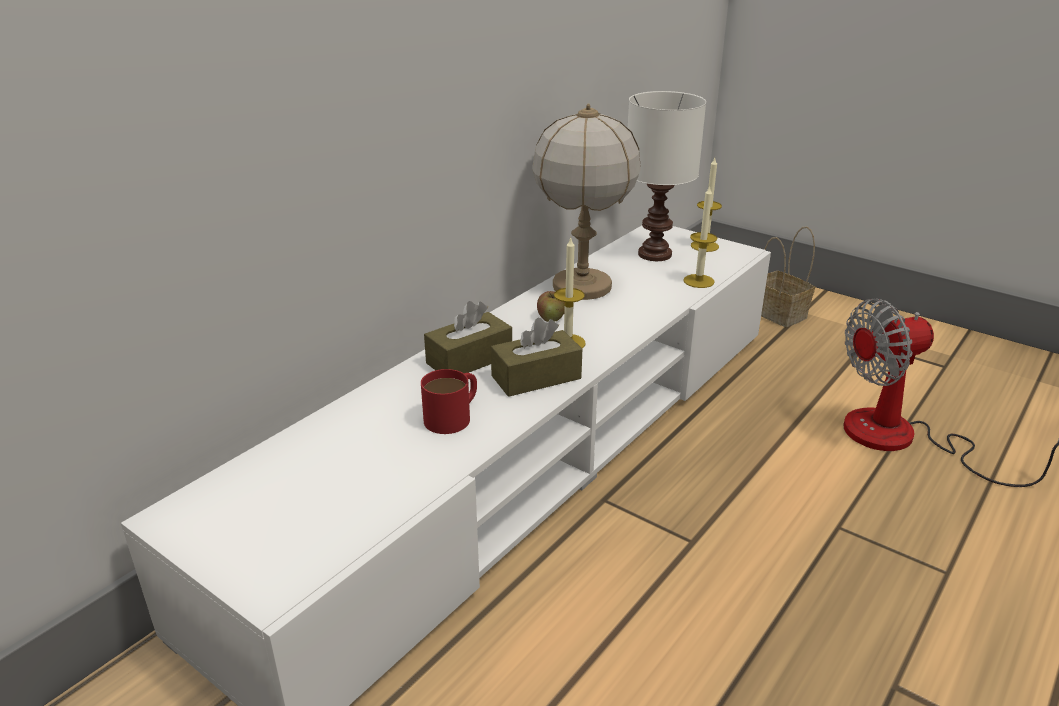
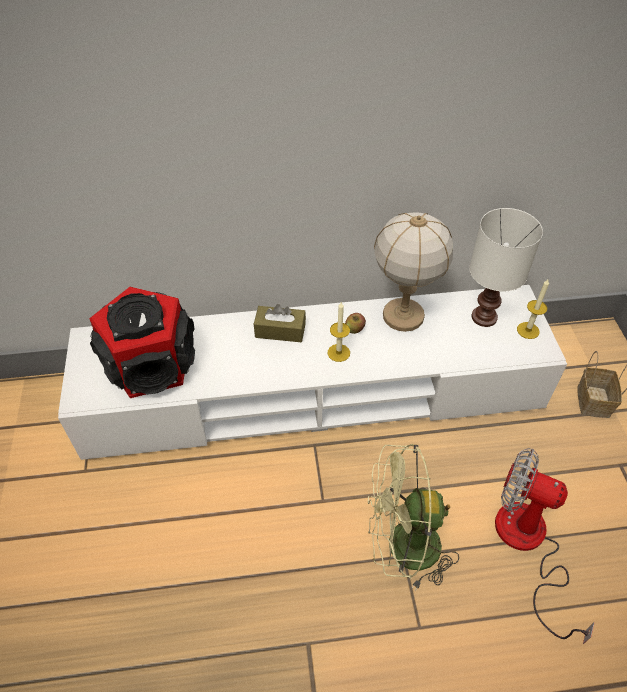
camera: 45 degrees right, 20 degrees up
(342, 480) = (152, 364): none -> speaker
(454, 416) = (231, 361): red mug -> none
(536, 377) = (293, 365): brown tissue box -> none
(698, 281) = (477, 357): candle -> none
(826, 521) = (402, 548): none -> green fan

